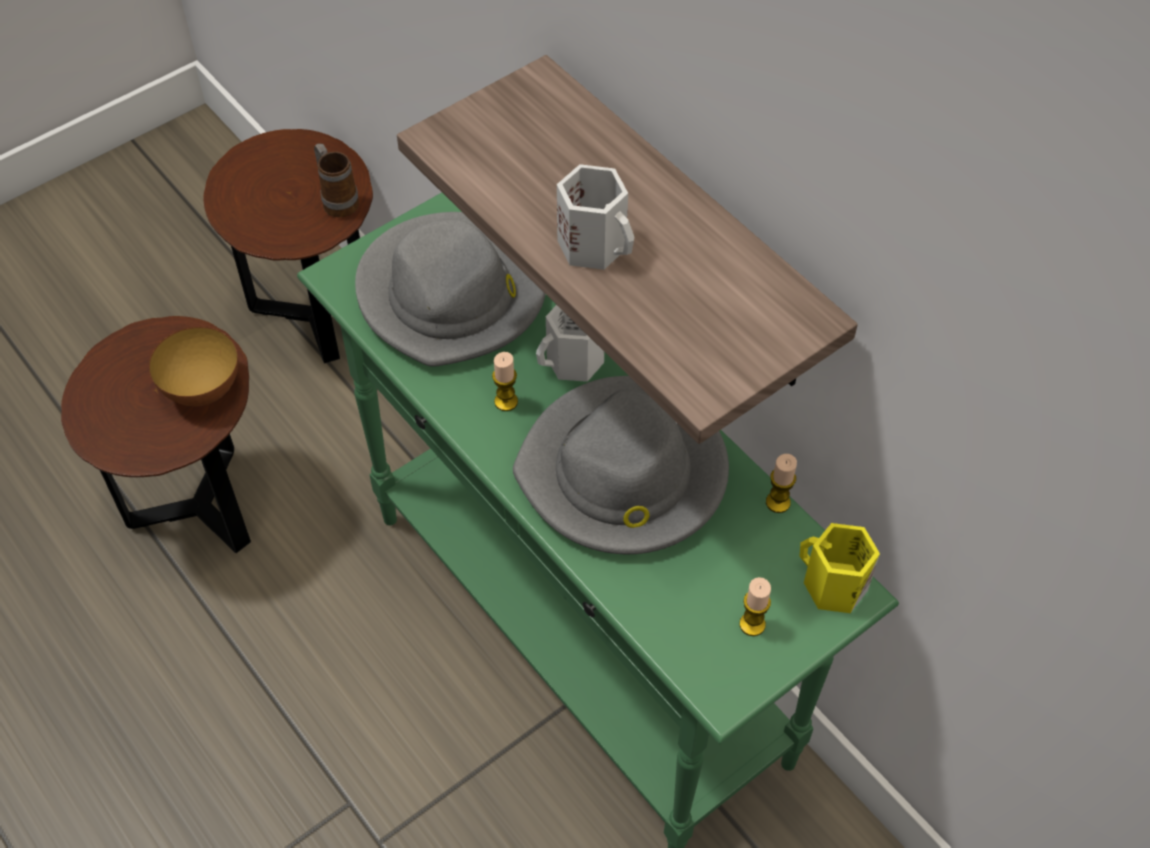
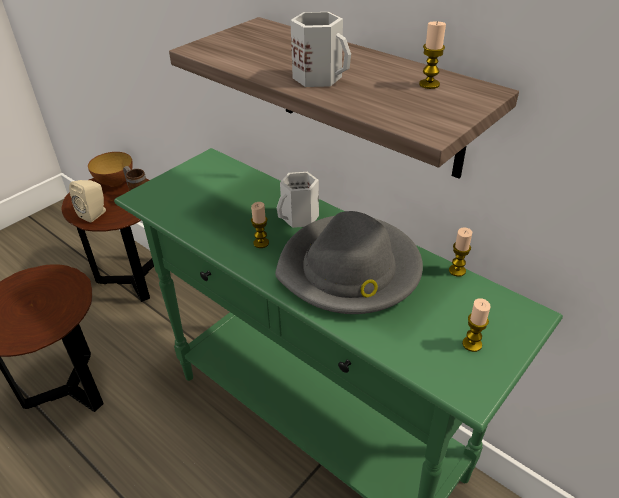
camera: 10 degrees left, 15 degrees down
(203, 390) = (62, 300): bowl -> bowl (115, 183)
(260, 220) = (95, 214): none -> beige speaker
(453, 294) = (215, 196): grey hat -> none
(740, 289) = (429, 84): none -> candle
(831, 586) = (515, 312): yellow mug -> none

